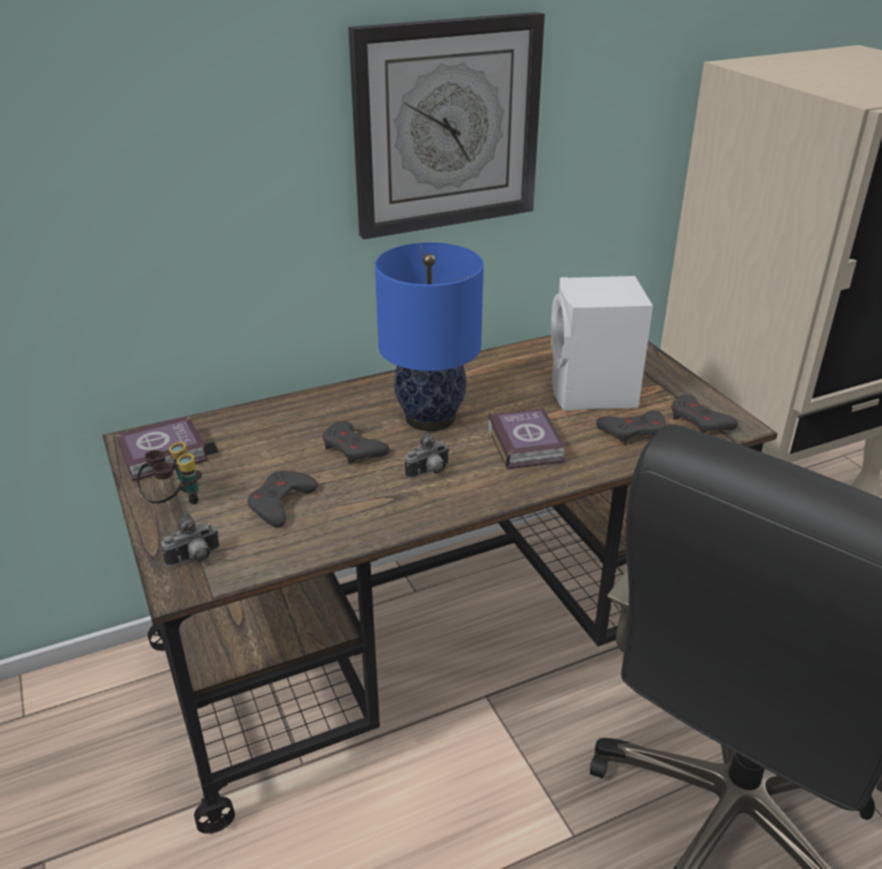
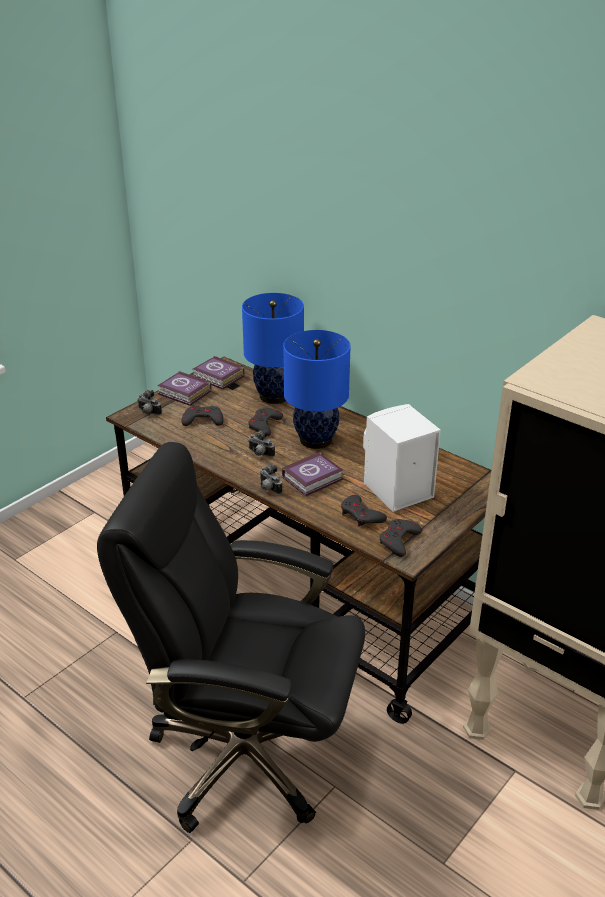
camera: 65 degrees right, 0 degrees up
(175, 502) = (185, 393): binoculars -> book
(279, 420) = (274, 396): none -> blue table lamp
(446, 126) = (408, 278): wall clock -> none
(527, 488) = (268, 489): none -> camera

